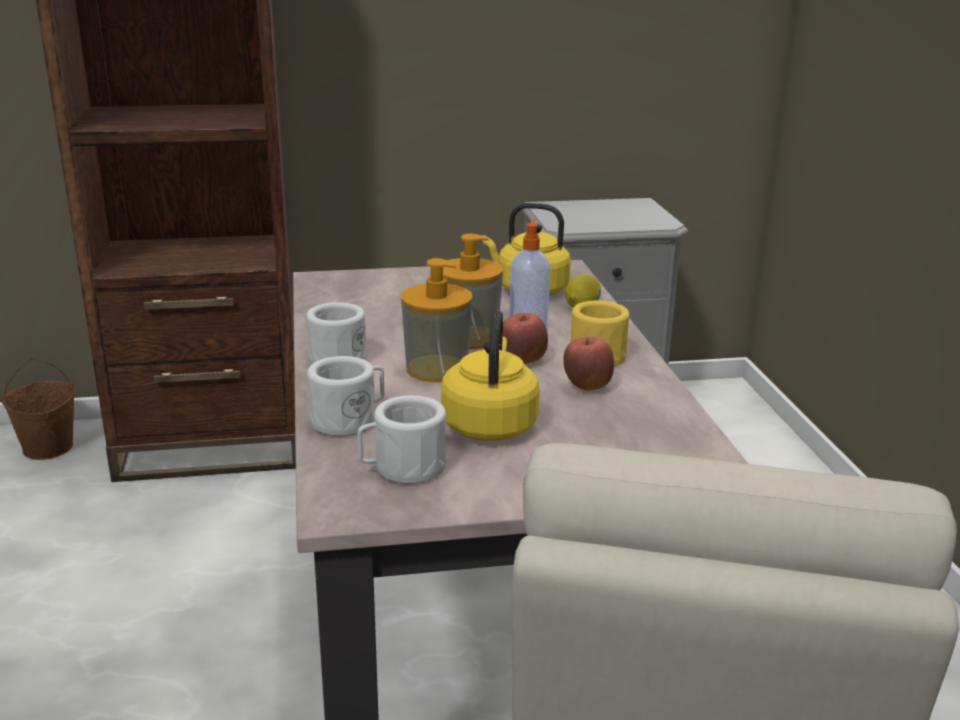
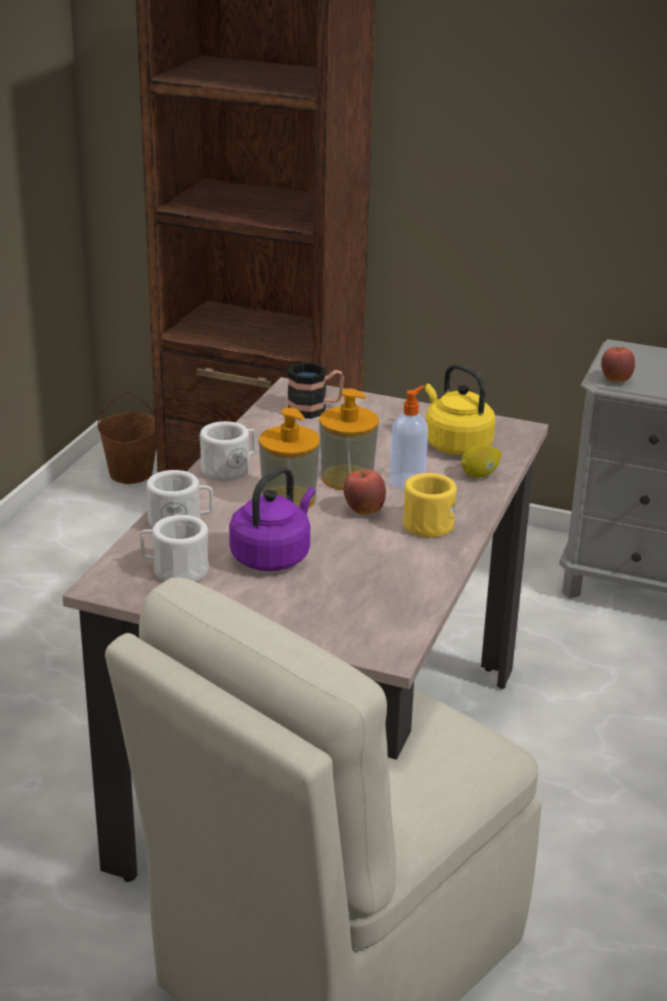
camera: 30 degrees right, 5 degrees up
(362, 290) = (315, 409): none -> mug
(490, 424) = (273, 556): yellow kettle -> purple kettle
(587, 387) = (385, 548): apple -> apple (615, 380)

